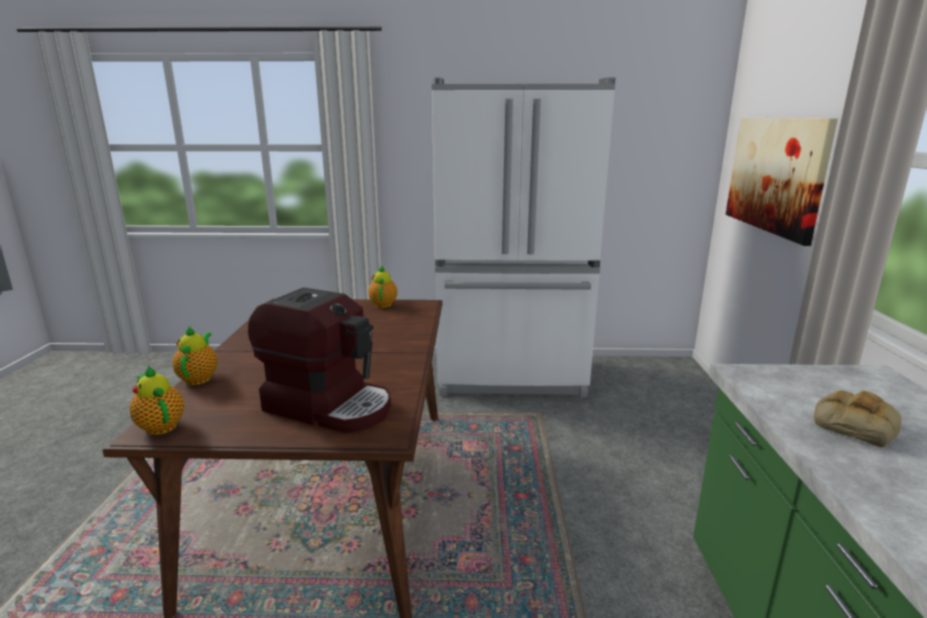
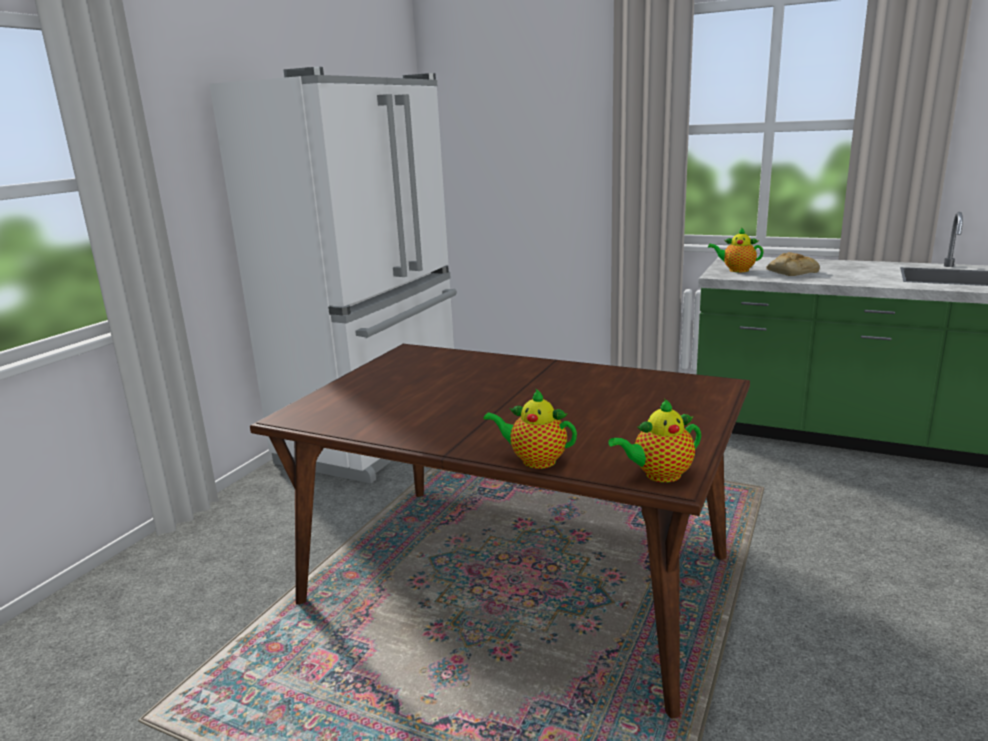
camera: 65 degrees left, 0 degrees up
(330, 405) = (653, 400): coffee machine -> none
(383, 304) = (383, 365): teapot -> teapot (736, 270)
(775, 174) = (520, 160): picture -> none

